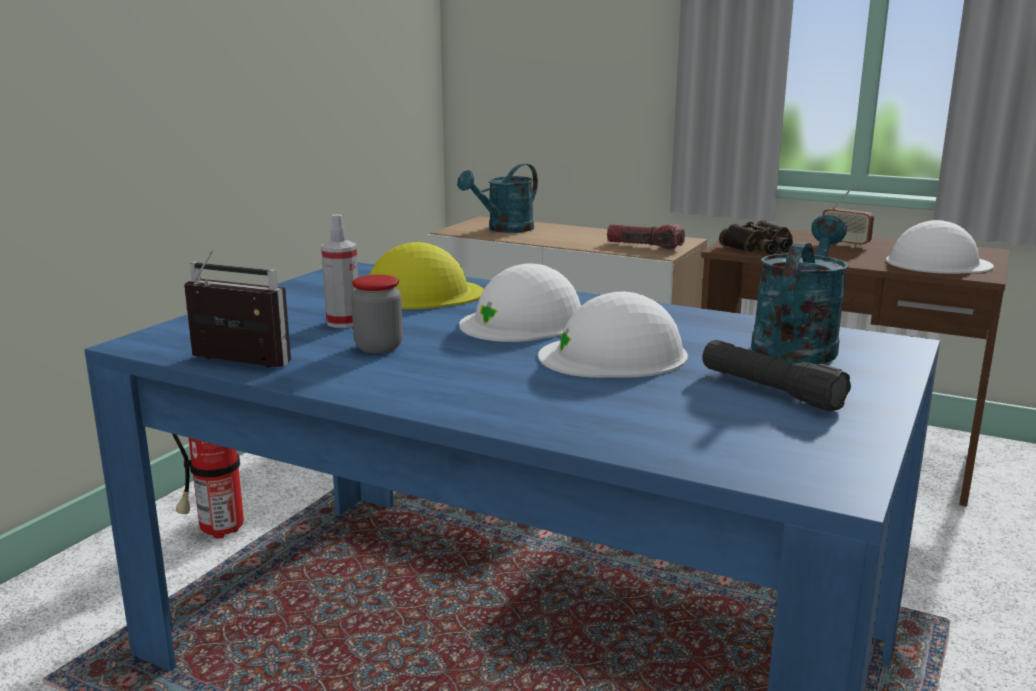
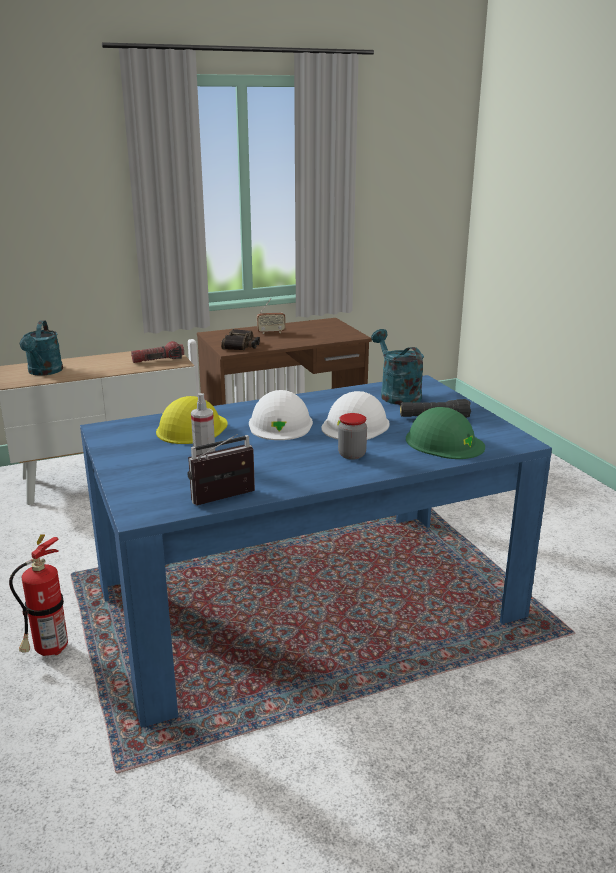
camera: 50 degrees left, 5 degrees up
(378, 347) = (260, 462): jar -> jar (352, 455)
(681, 425) = (444, 442): none -> green hard hat
(937, 263) = (328, 333): white hard hat -> none

